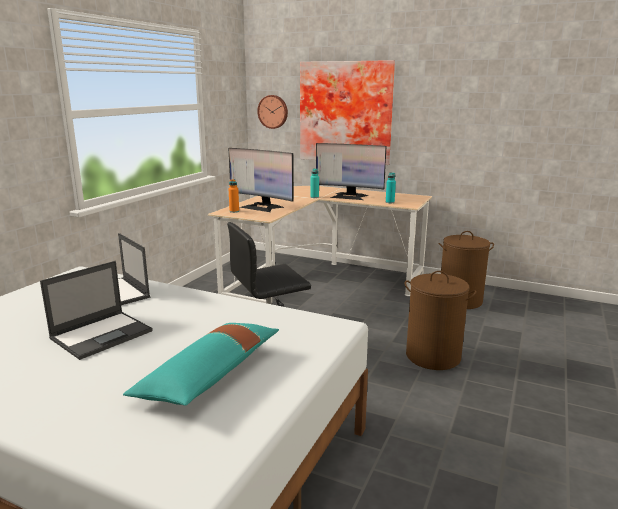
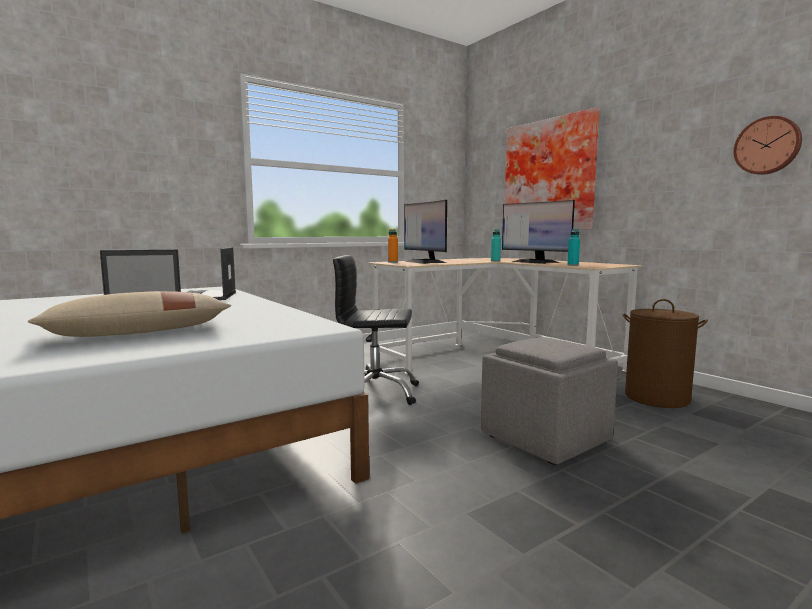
camera: 30 degrees right, 10 degrees down
(210, 375) = (139, 333): turquoise pillow -> beige pillow
(273, 111) = (485, 184): wall clock -> wall clock (767, 146)
(433, 356) = (546, 438): brown laundry basket -> grey ottoman

